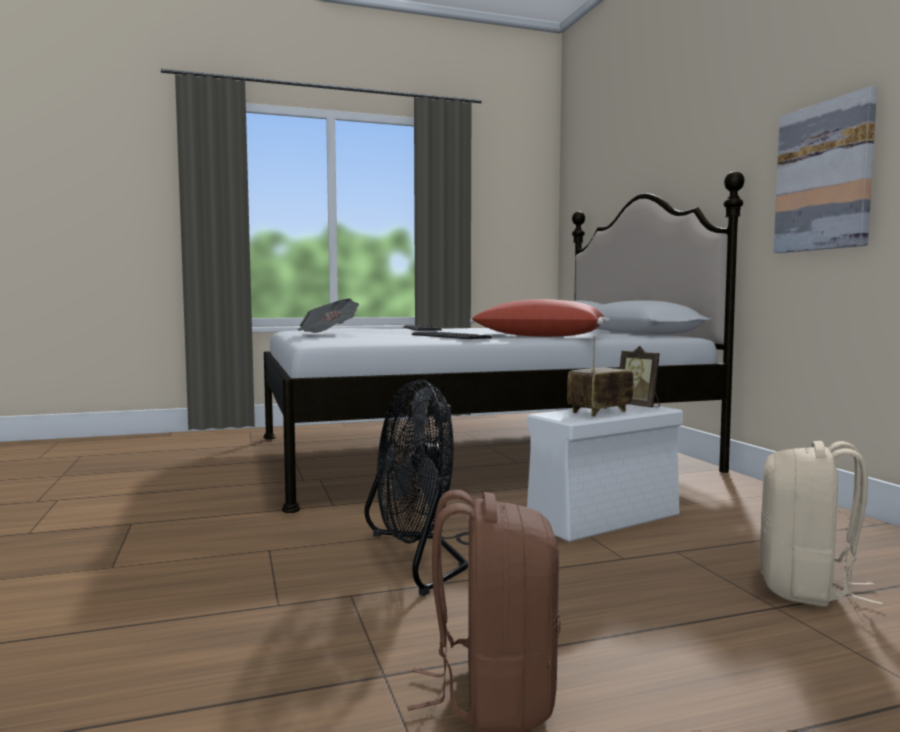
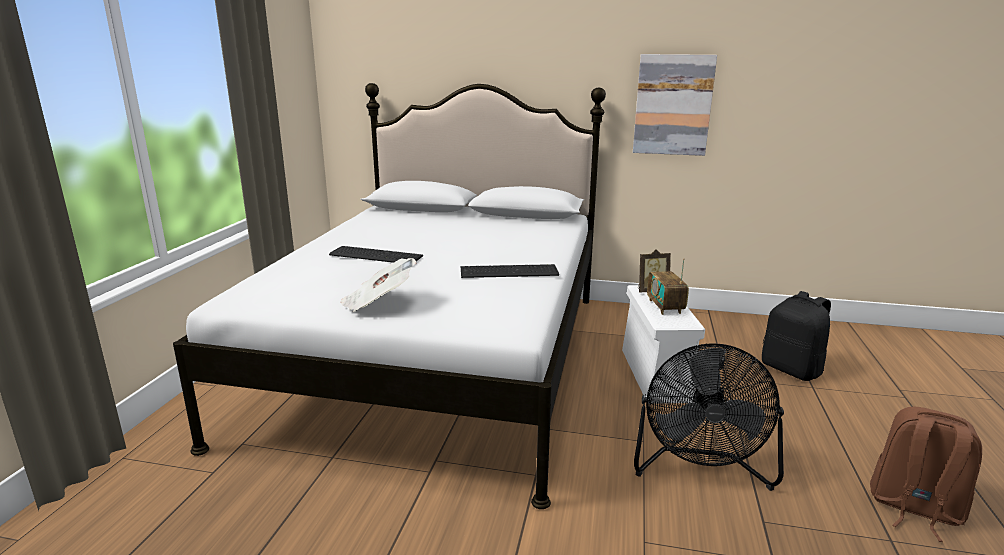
camera: 60 degrees left, 15 degrees up
(539, 336) = (532, 246): red pillow -> none
(807, 589) = (792, 369): beige backpack -> black backpack

